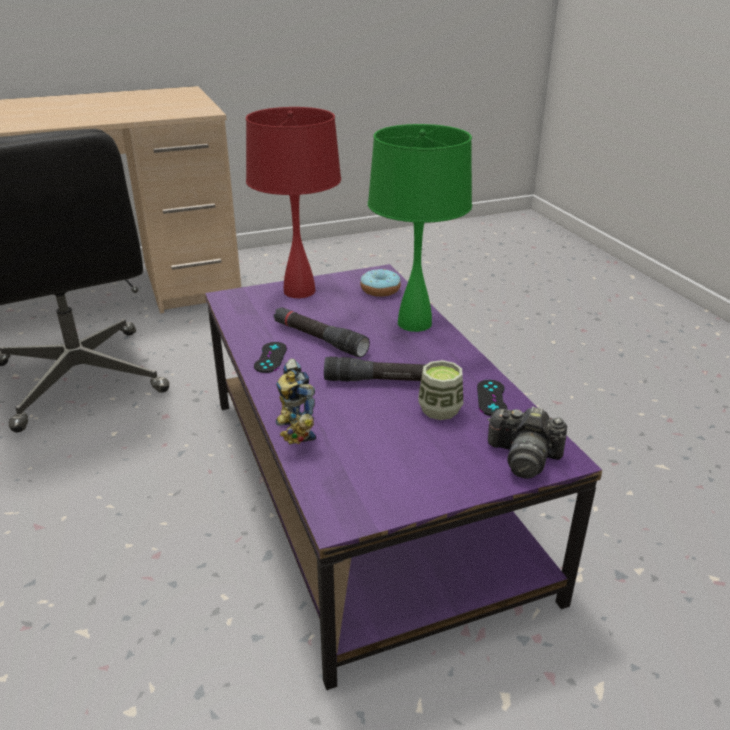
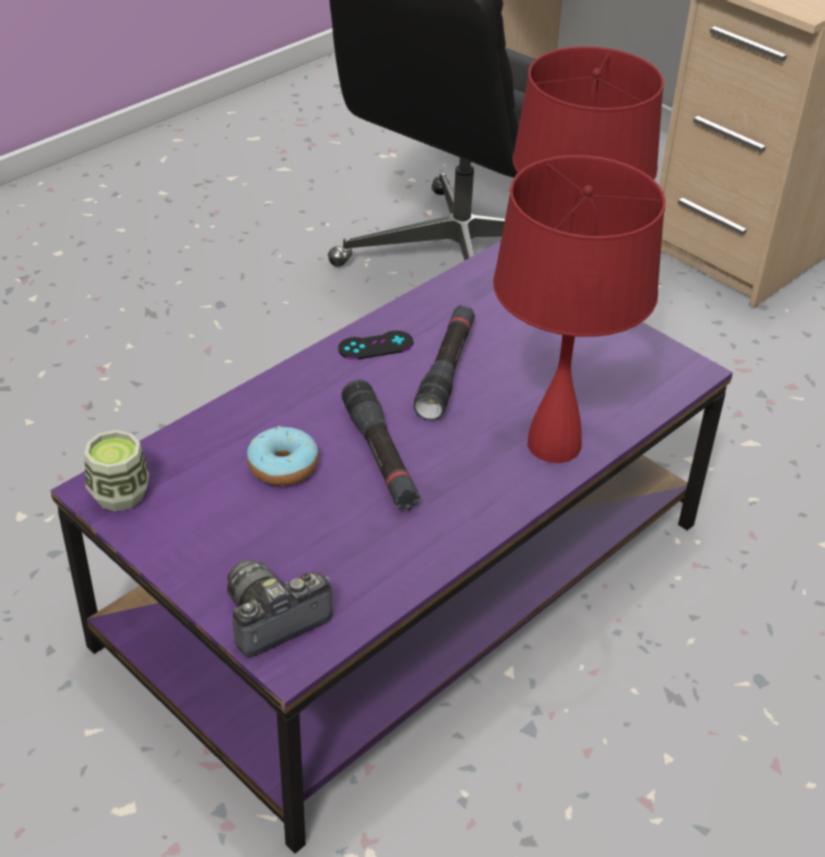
camera: 65 degrees right, 10 degrees up
(292, 432) = (231, 412): toy robot -> none
(380, 290) = (631, 385): donut -> donut (283, 466)
(414, 323) = (554, 444): green table lamp -> red table lamp
(440, 410) = (341, 520): cup -> cup (120, 494)
(491, 398) = (397, 564): black game controller -> none
(523, 457) = (273, 619): camera -> camera turned 60 degrees clockwise

